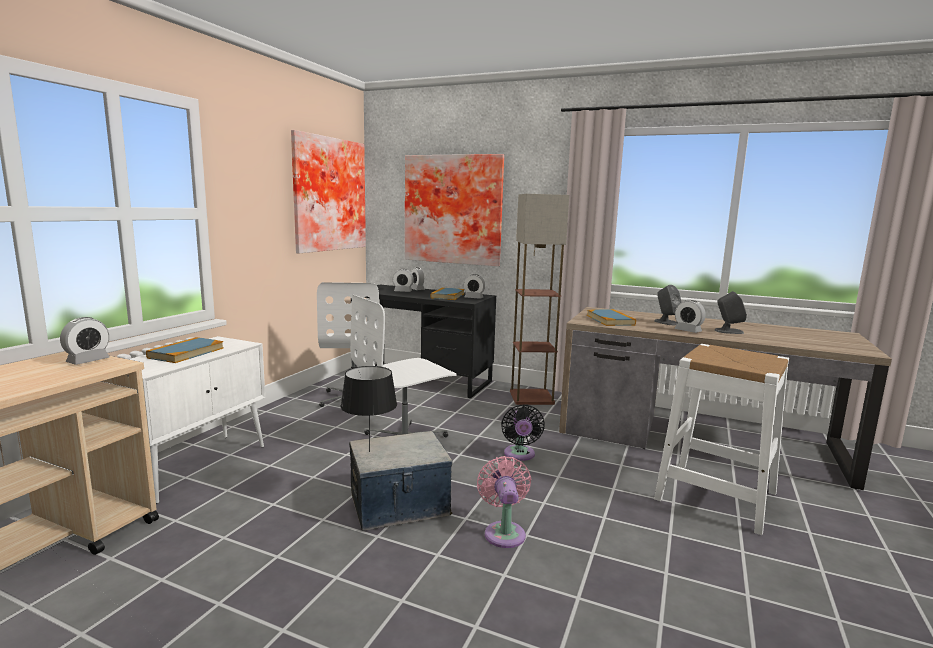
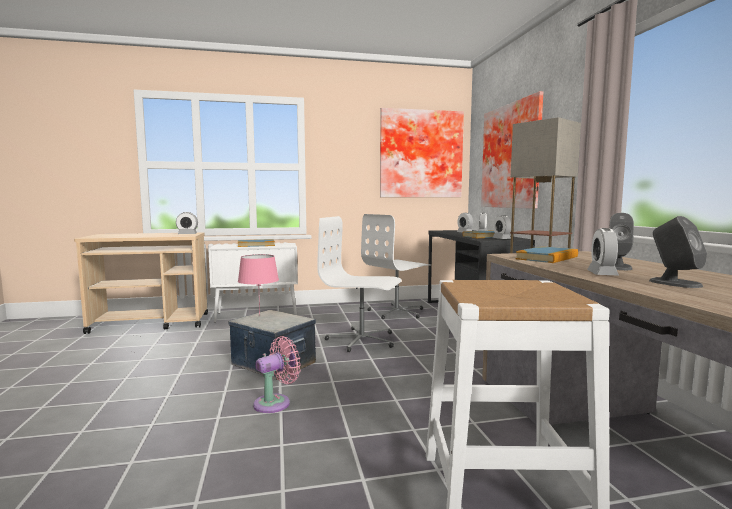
camera: 55 degrees right, 5 degrees down
(369, 451) = (259, 315): black table lamp -> pink table lamp
(519, 455) = (407, 376): black fan -> none

